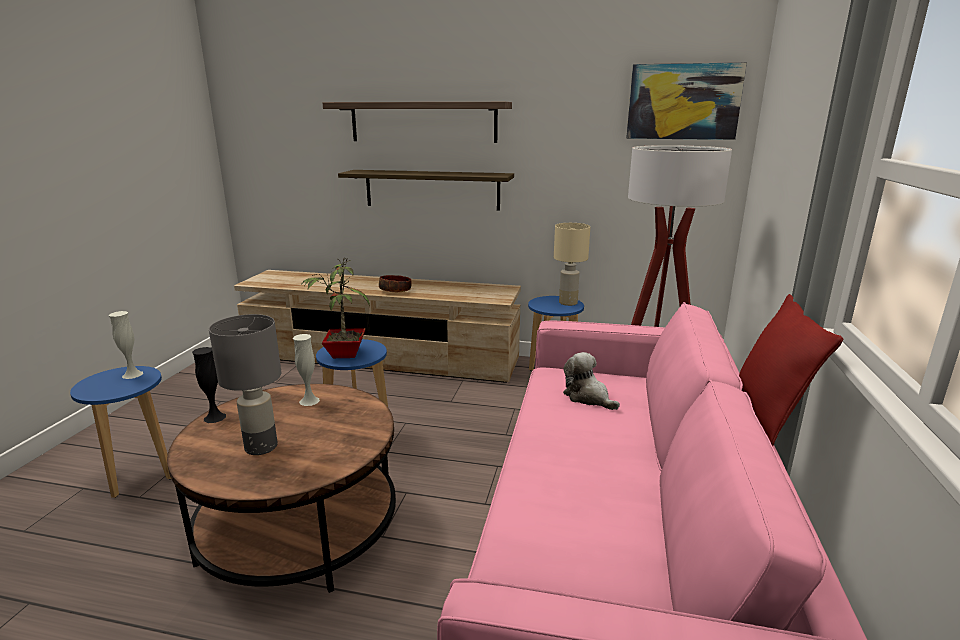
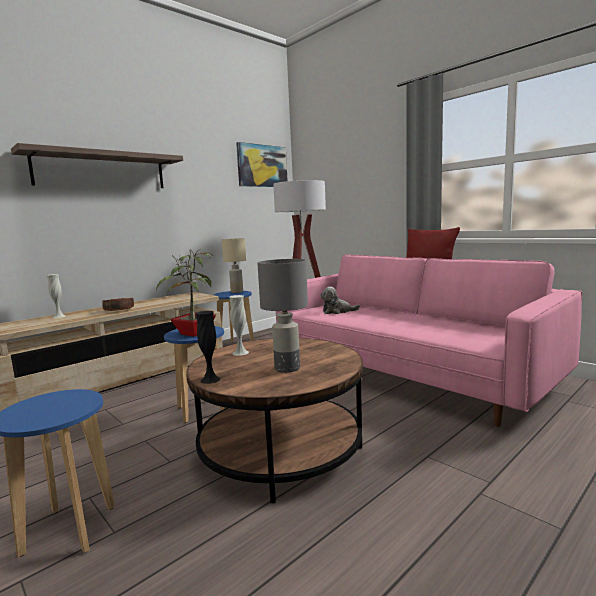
camera: 55 degrees left, 10 degrees down
(132, 374) = (48, 400): white vase -> white vase (59, 316)
(432, 189) = (114, 226): shelf -> none

